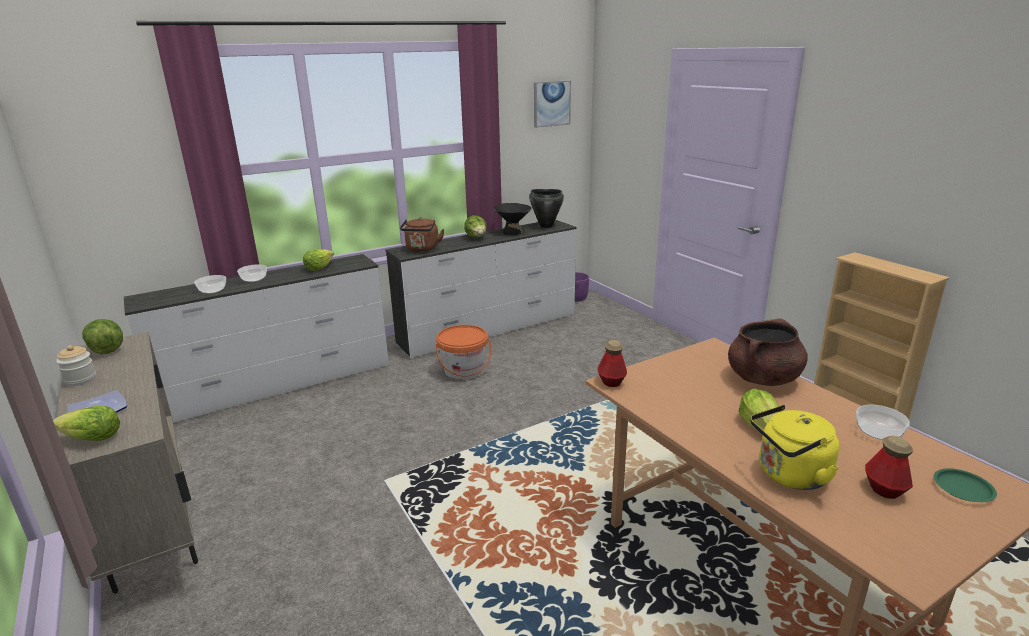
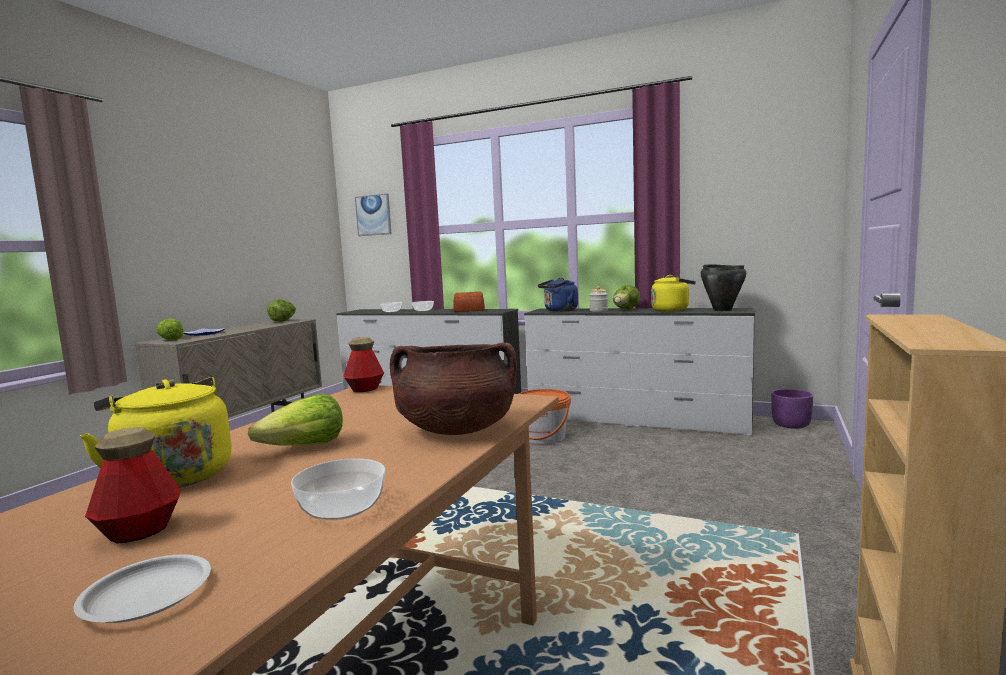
camera: 55 degrees right, 15 degrees down
(80, 379) = (241, 326): jar -> jar (598, 310)
(319, 267) = (468, 310): lettuce -> bread
(422, 249) = (559, 310): brown kettle -> blue kettle
(513, 232) = (672, 310): black bowl -> yellow kettle
(551, 103) = (771, 165): picture -> picture (373, 215)
(963, 489) = (146, 596): green plate -> white plate

